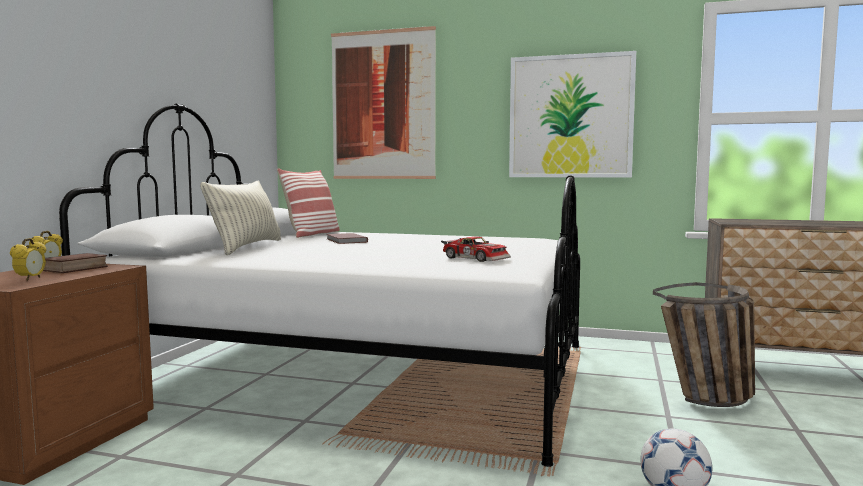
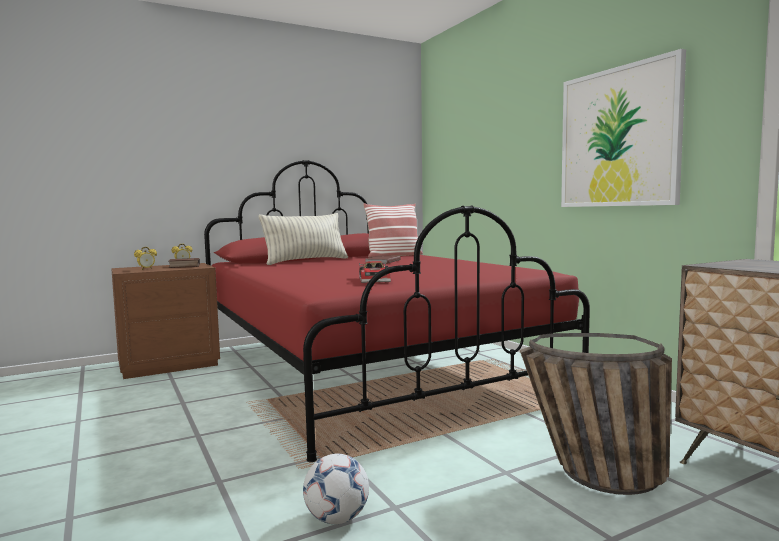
camera: 45 degrees right, 0 degrees up
(360, 373) = (370, 369): white bed -> red bed
(383, 105) = (478, 143): picture -> none

